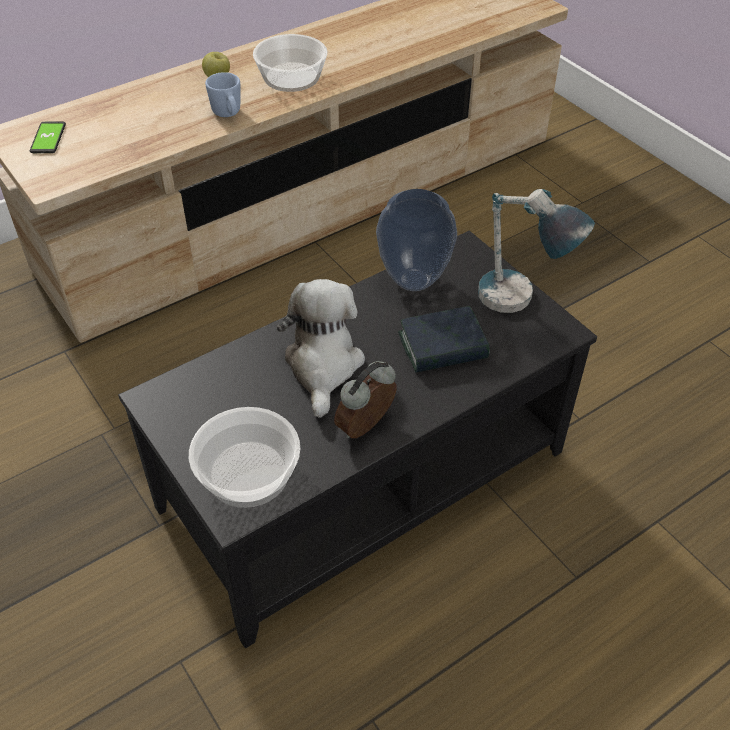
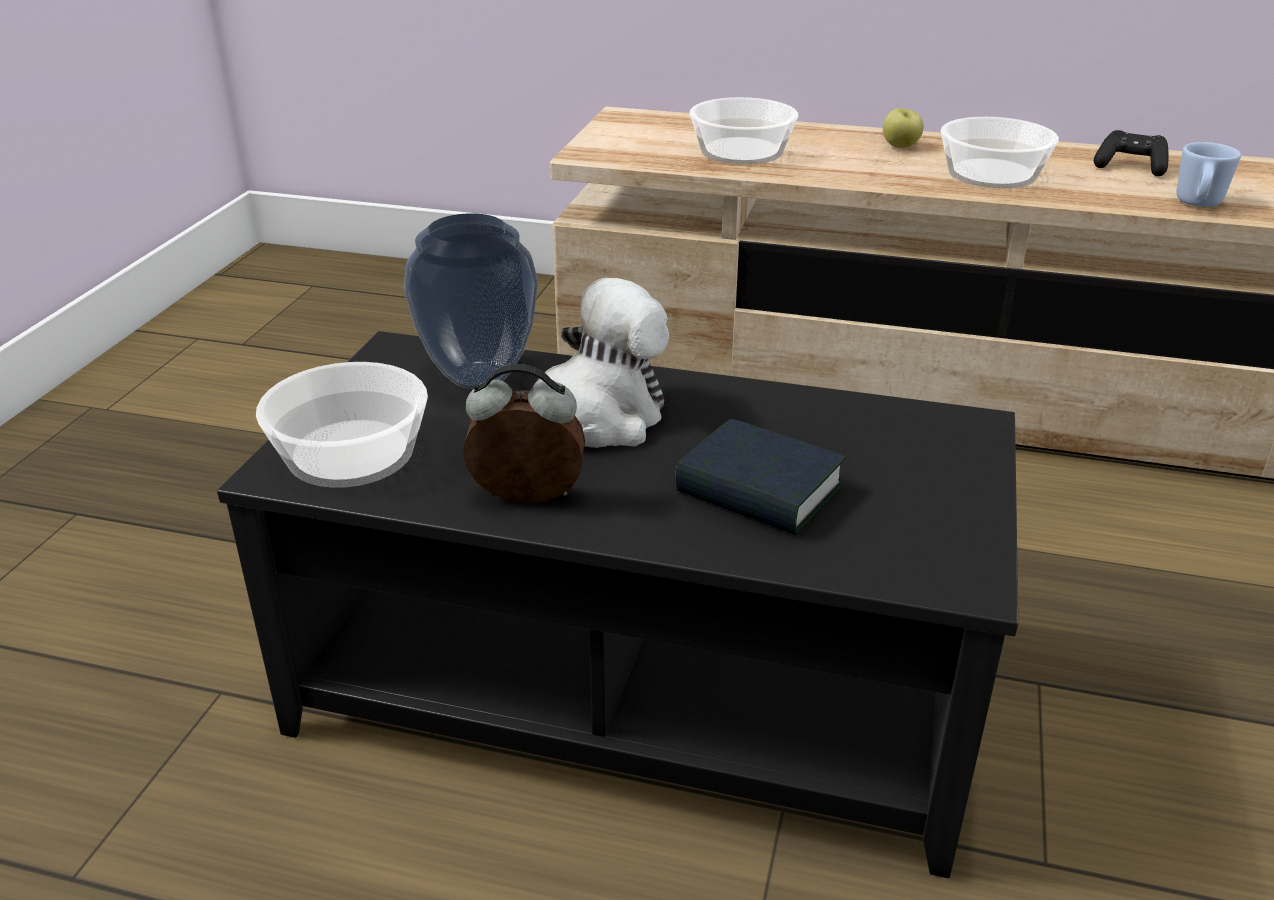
camera: 50 degrees right, 15 degrees down
(48, 138) = (648, 129): phone -> none
(138, 129) = (742, 151): none -> bowl
(228, 114) = (856, 174): blue mug -> blue mug (1197, 205)
(343, 36) = (1130, 167): none -> black game controller
(414, 281) = (840, 415): vase -> vase (478, 379)
(518, 309) = (939, 519): table lamp -> none

